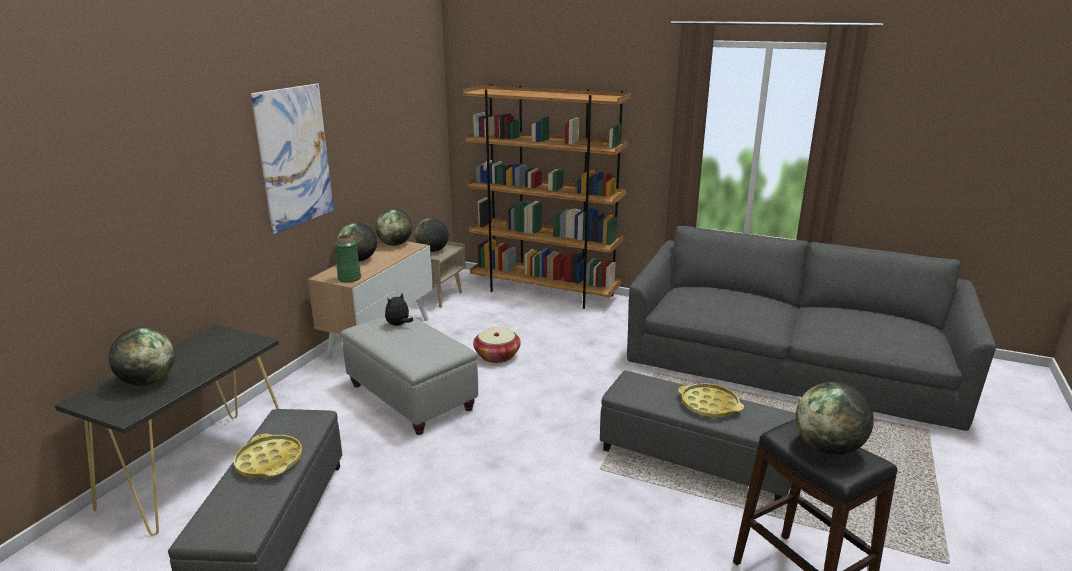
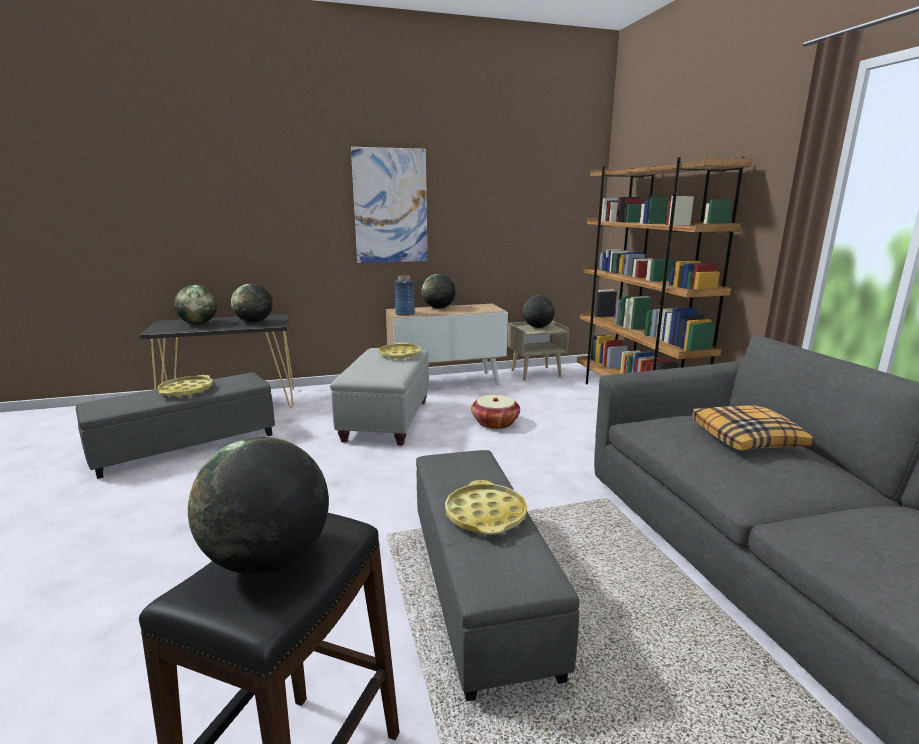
camera: 50 degrees right, 5 degrees down
(349, 278) = (405, 314): green vase -> blue vase
(395, 244) = (485, 306): globe -> globe (254, 322)
(399, 325) = (400, 355): plush toy -> yellow tray
(727, 298) = (747, 438): none -> pillow

